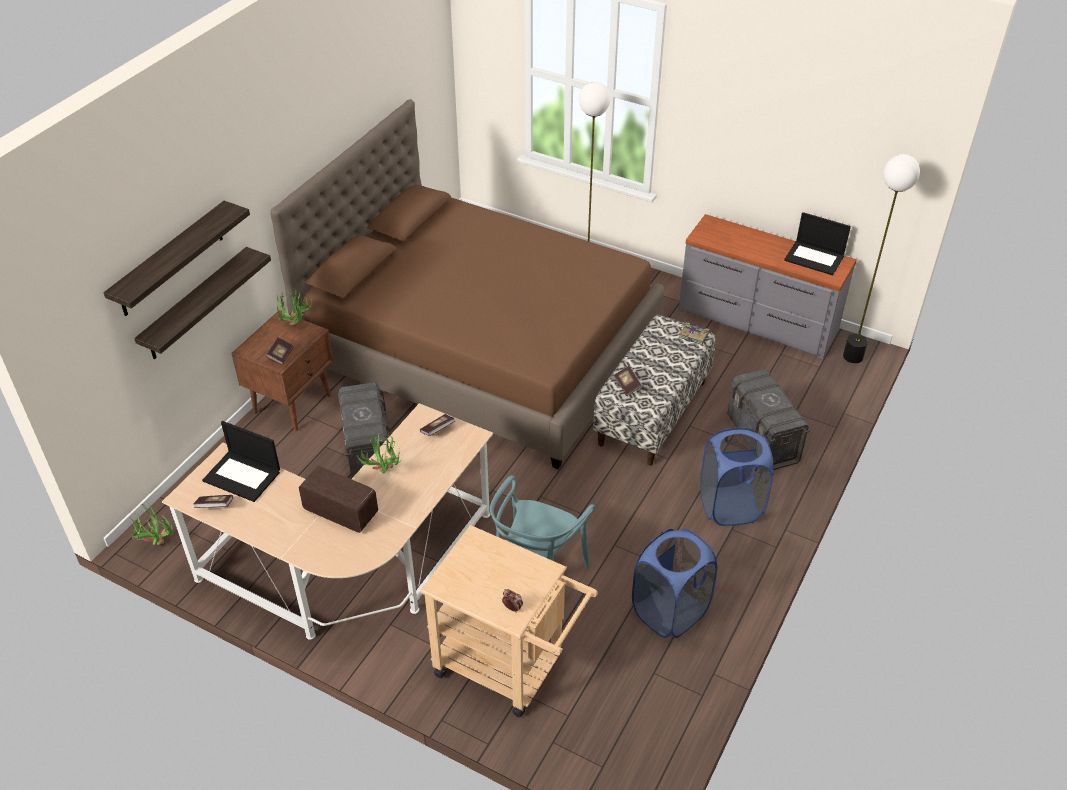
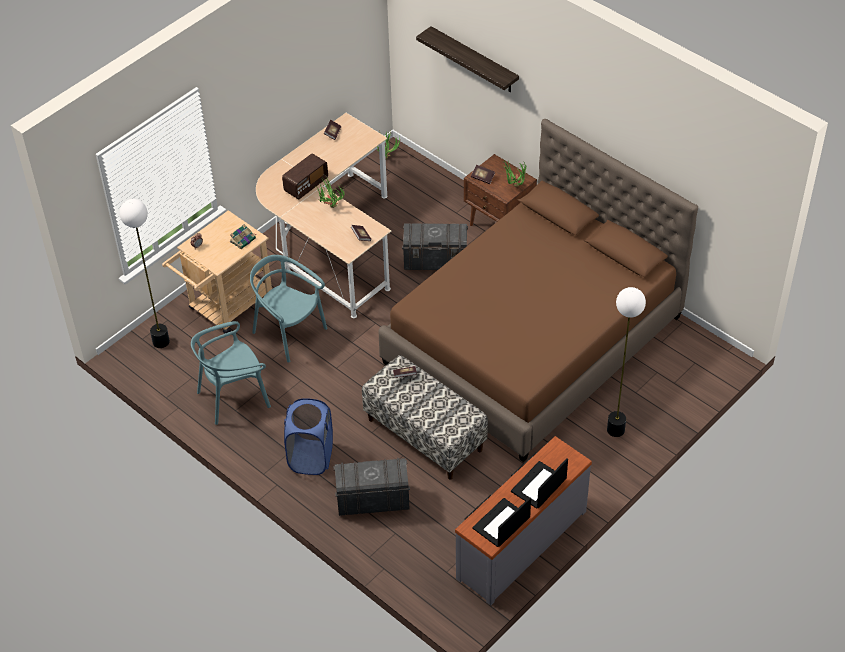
camera: 105 degrees right, 5 degrees up
(196, 304) = (482, 101): shelf -> none
(243, 476) = (353, 145): laptop -> laptop (539, 486)
(670, 611) = (233, 397): blue laundry basket -> turquoise chair
(693, 335) = (452, 432): book -> book (243, 240)
(852, 356) = (452, 603): floor lamp -> floor lamp (161, 341)

